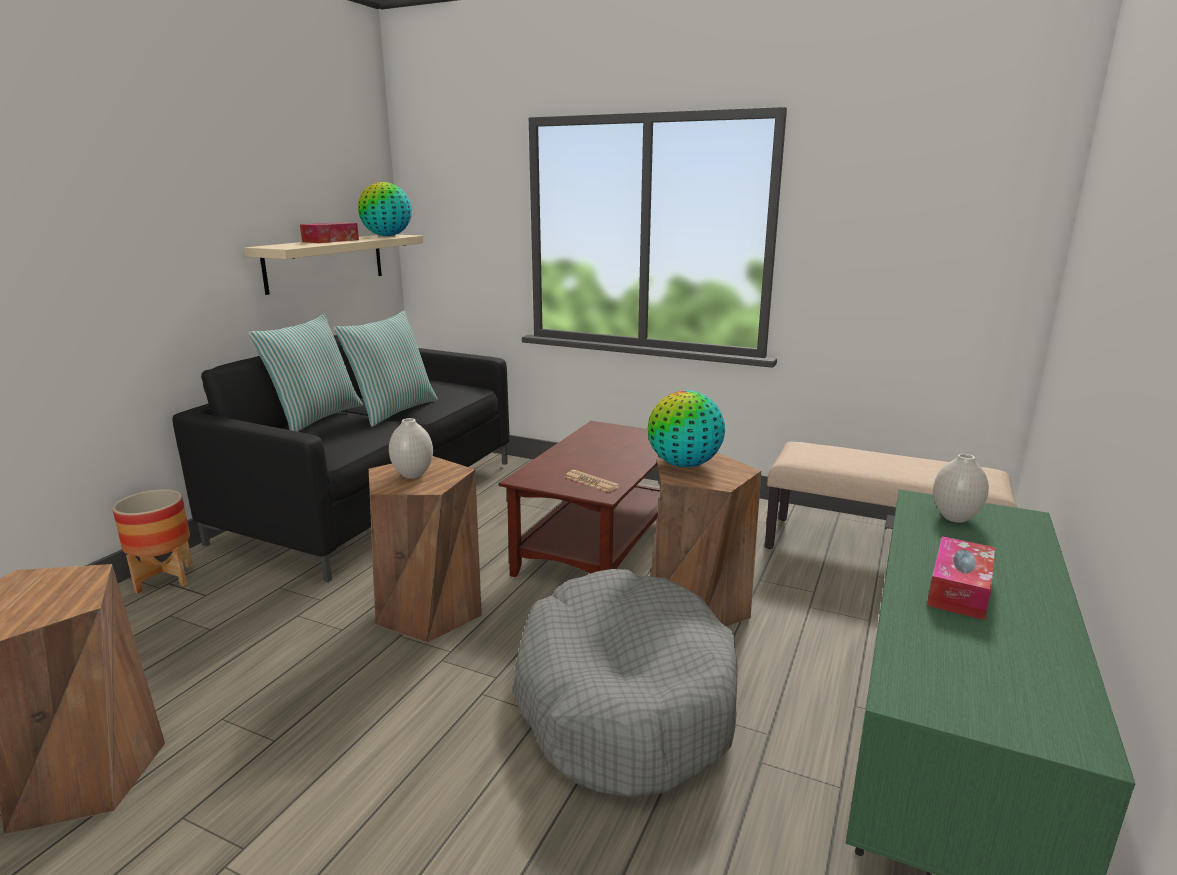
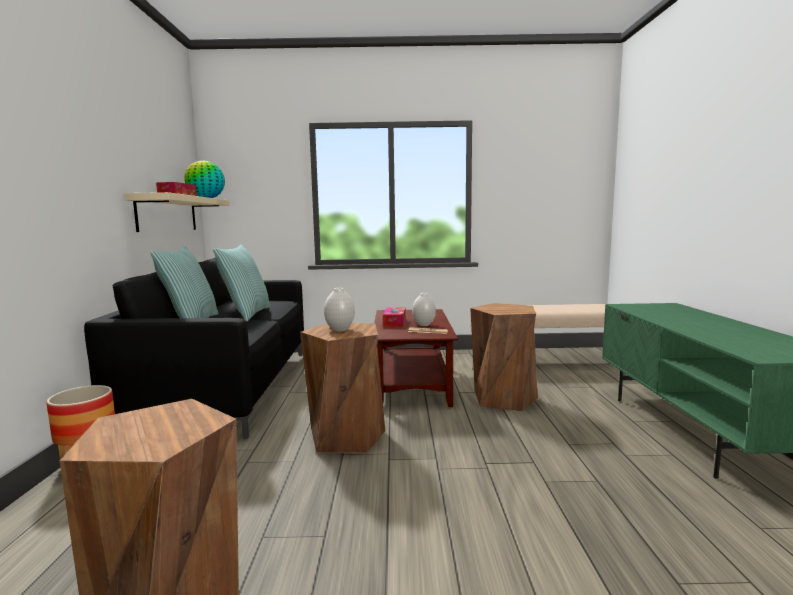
camera: 25 degrees left, 10 degrees down
(623, 700) = (523, 449): grey dog bed -> none
(684, 465) = (491, 308): globe -> none
(955, 517) = (647, 308): white vase -> white vase (423, 325)
(959, 589) = (701, 326): tissue box -> tissue box (394, 323)

